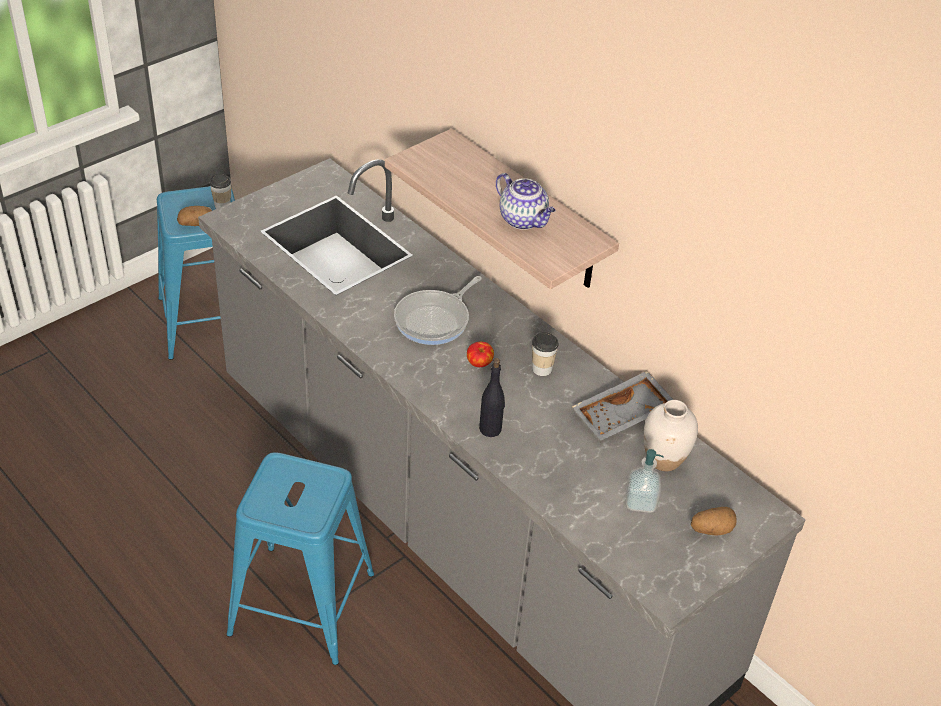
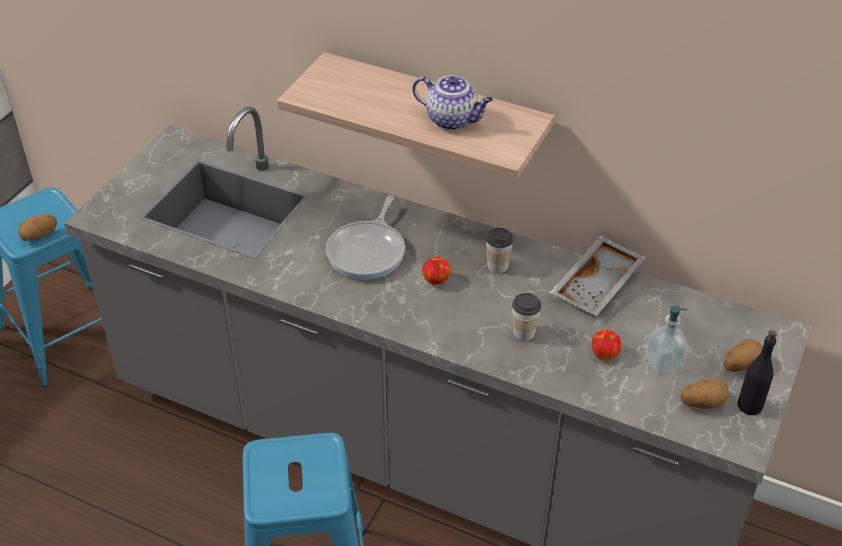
camera: 20 degrees left, 0 degrees up
(222, 205) = (58, 208): cup -> cup (524, 333)
(490, 429) = (485, 340): black bottle -> black bottle (750, 405)
(590, 477) = (605, 354): none -> apple
(652, 549) = (702, 403): none -> potato
(664, 459) = (659, 314): white vase -> none

